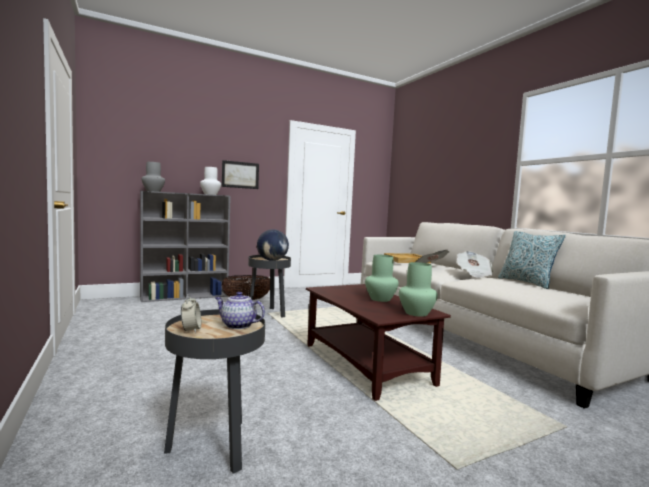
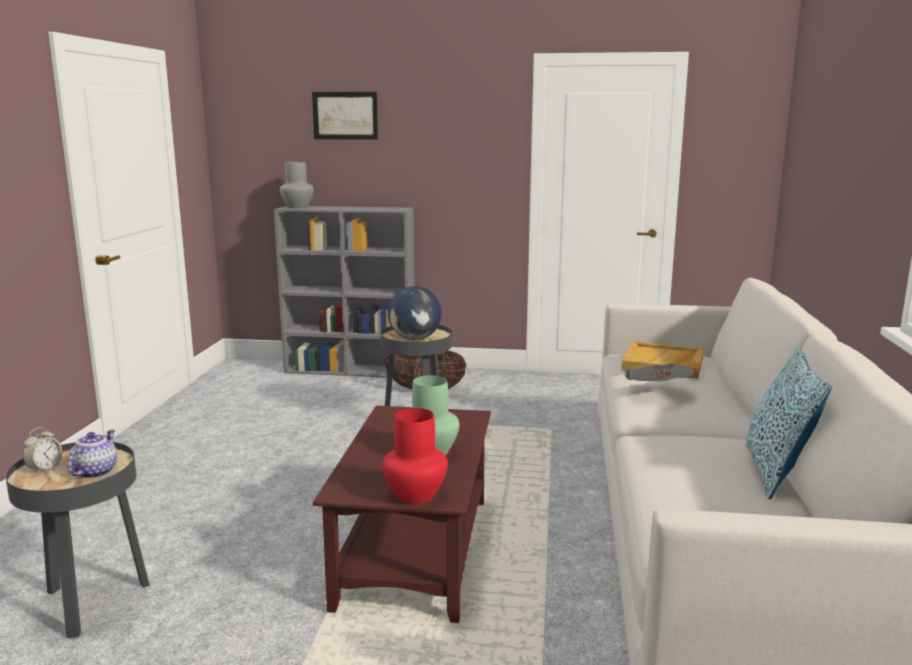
camera: 35 degrees right, 10 degrees up
(210, 194) = (380, 209): white vase -> none
(237, 325) = (95, 471): teapot -> teapot turned 45 degrees clockwise
(240, 175) = (440, 169): picture -> picture (345, 115)
(416, 313) = (416, 494): green vase -> red vase
(474, 274) = (706, 427): newspaper -> none

